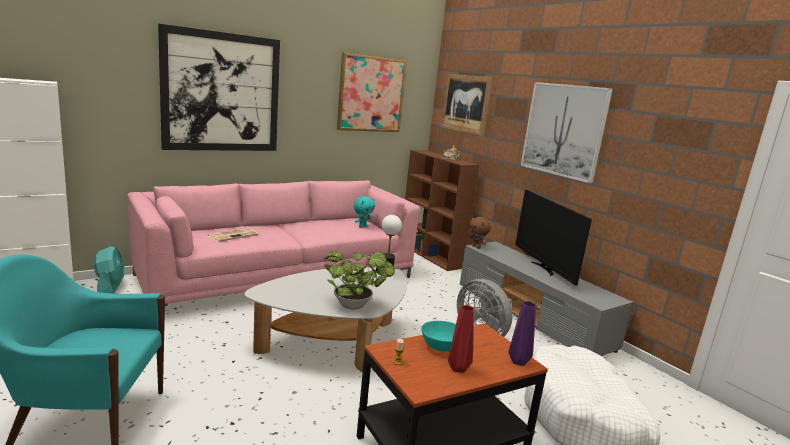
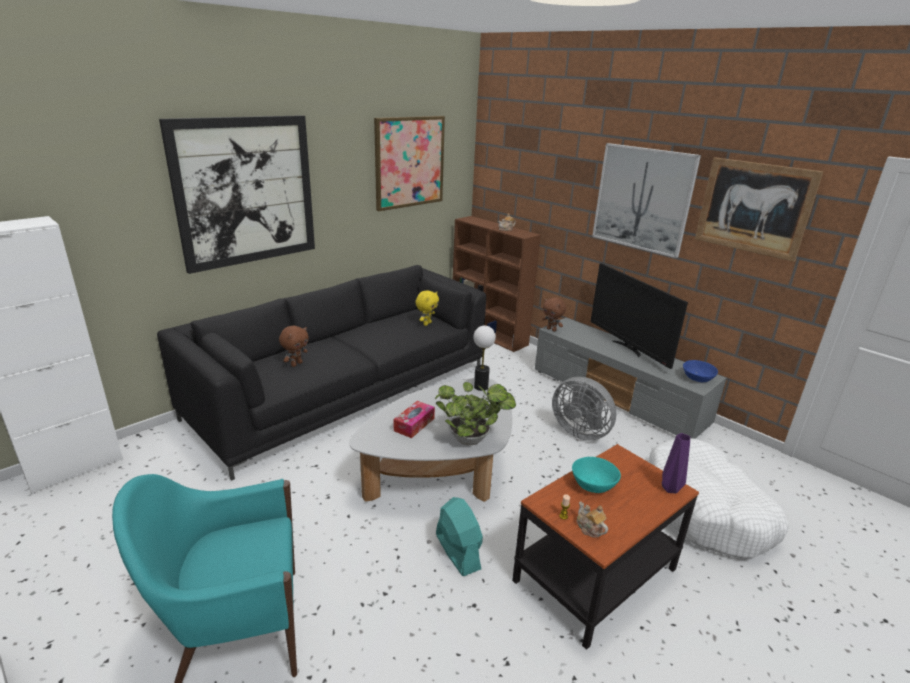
camera: 10 degrees left, 10 degrees up
(110, 287) = (160, 443): turquoise fan -> turquoise fan (457, 551)
(233, 235) = (296, 364): newspaper -> brown plush toy
(280, 276) = (344, 392): pink sofa -> black sofa
(309, 289) = (414, 424): none -> tissue box
(362, 226) = (426, 323): turquoise plush toy -> yellow plush toy
(417, 375) = (589, 528): none -> teapot
(459, 369) = (622, 511): red vase -> none
(465, 104) = (517, 163): picture -> picture (754, 208)
(602, 298) = (697, 378): none -> blue bowl

